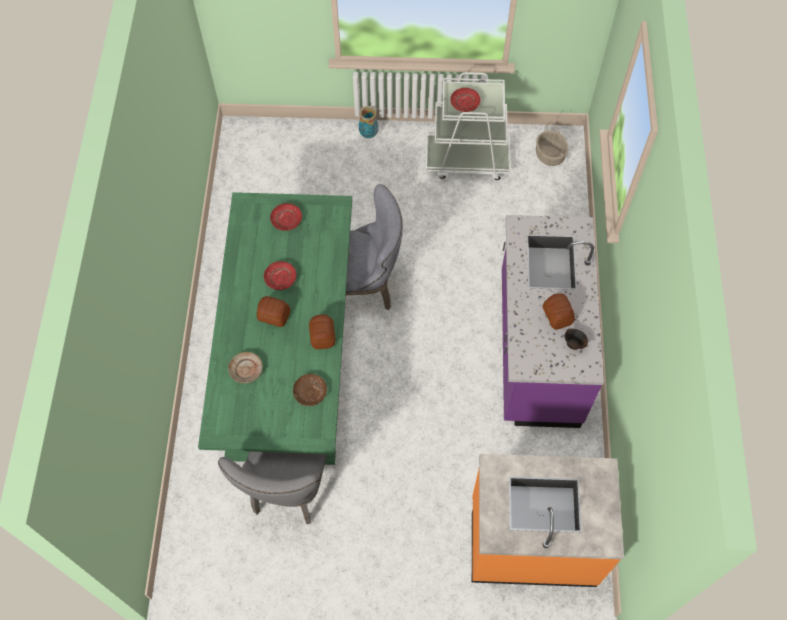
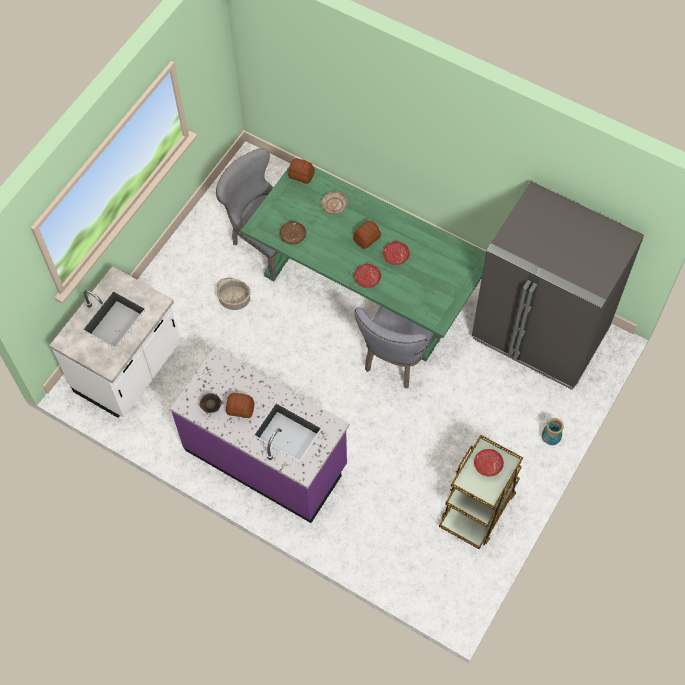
camera: 120 degrees right, 0 degrees up
(263, 182) = (540, 334): none -> grey fridge
(286, 219) = (446, 281): red plate -> red plate (367, 278)
(323, 335) = (331, 261): bread -> bread (301, 175)
(467, 159) = (478, 506): white cart -> brown cart
(532, 541) = (129, 370): orange counter -> white counter
(550, 155) = (444, 581): basket -> basket (234, 300)

